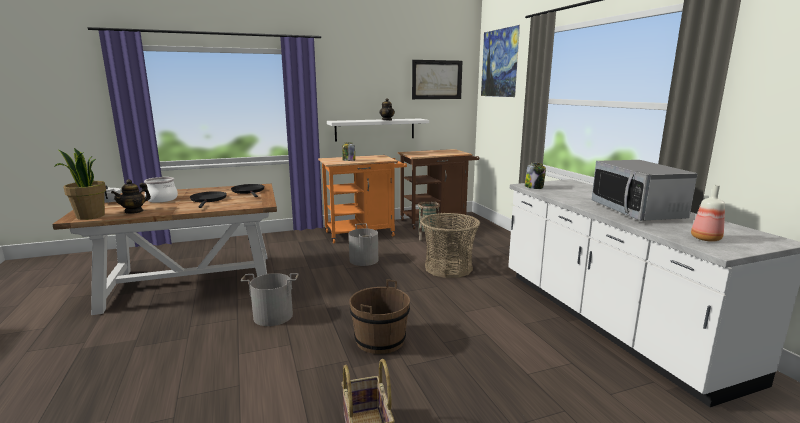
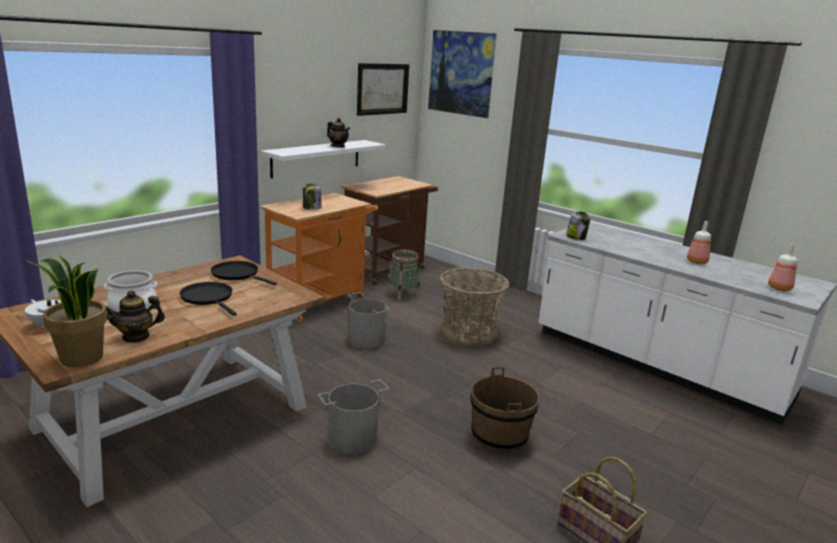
camera: 30 degrees left, 5 degrees up
(134, 211) = (136, 337): teapot -> teapot turned 60 degrees clockwise
(637, 211) = (697, 262): microwave -> bottle

